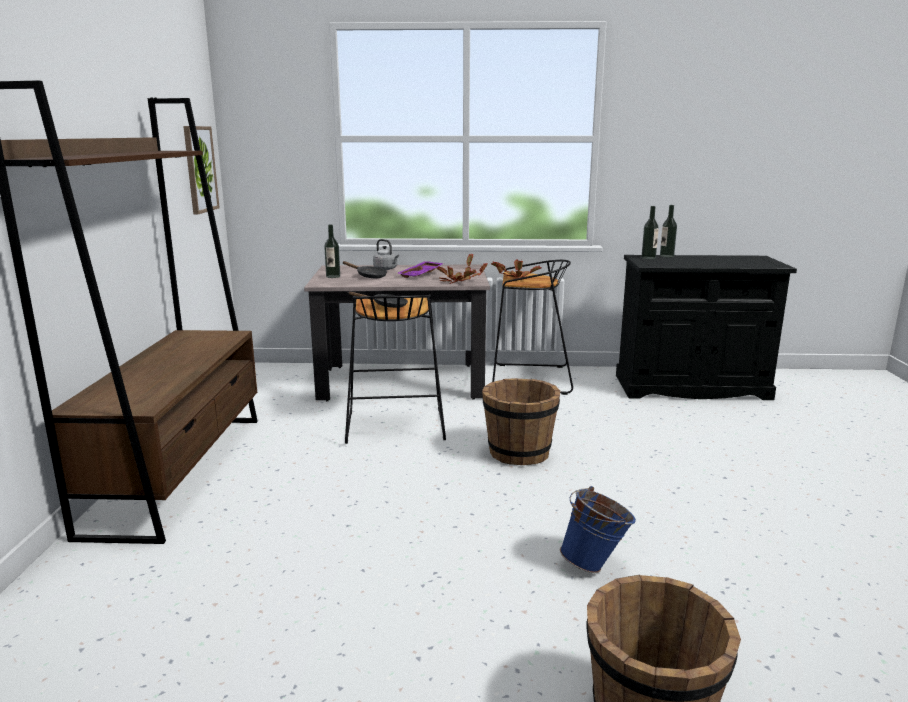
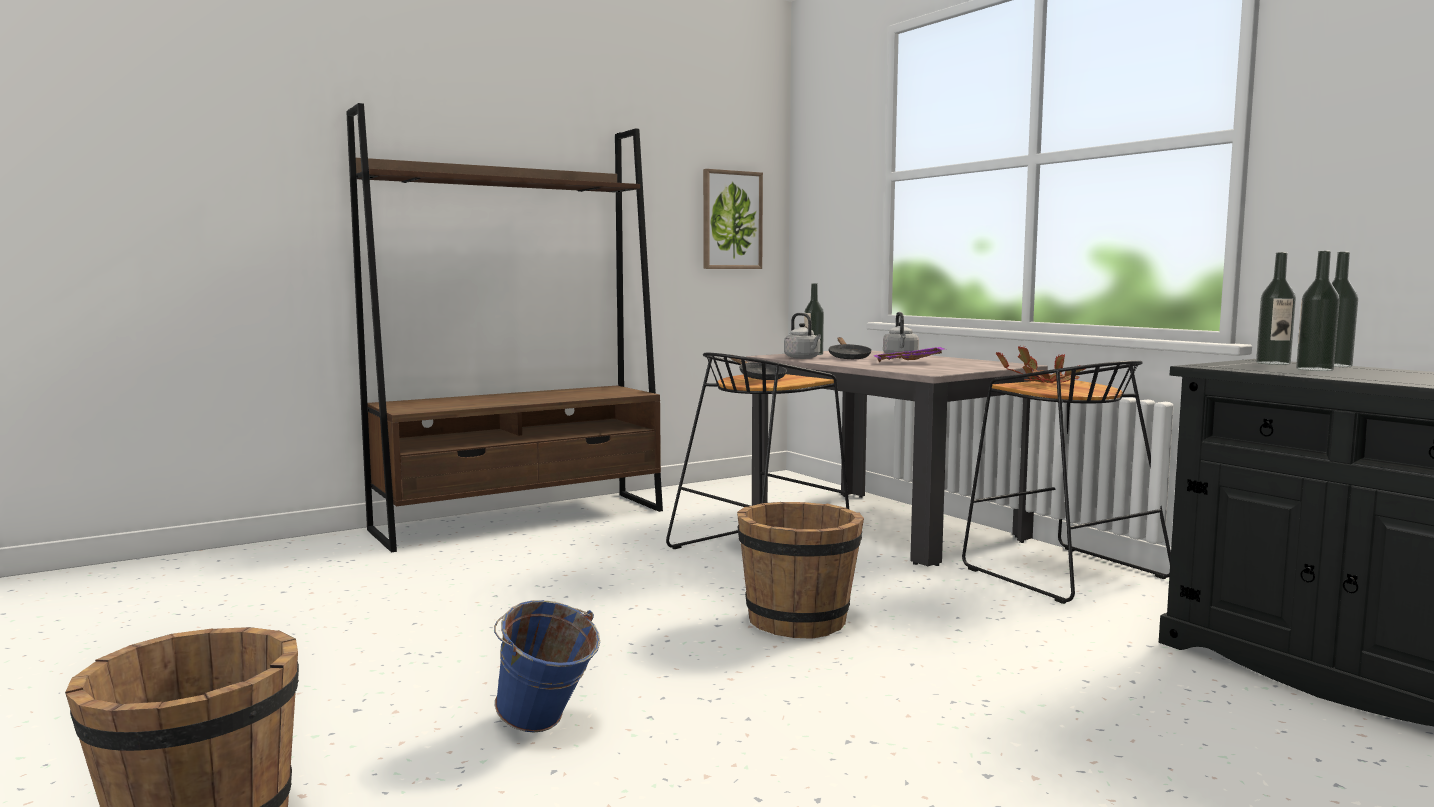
camera: 55 degrees right, 10 degrees down
(350, 282) = (803, 358): none -> grey kettle
(458, 281) = (918, 370): potted plant -> none
(678, 260) = (1314, 369): none -> bottle

